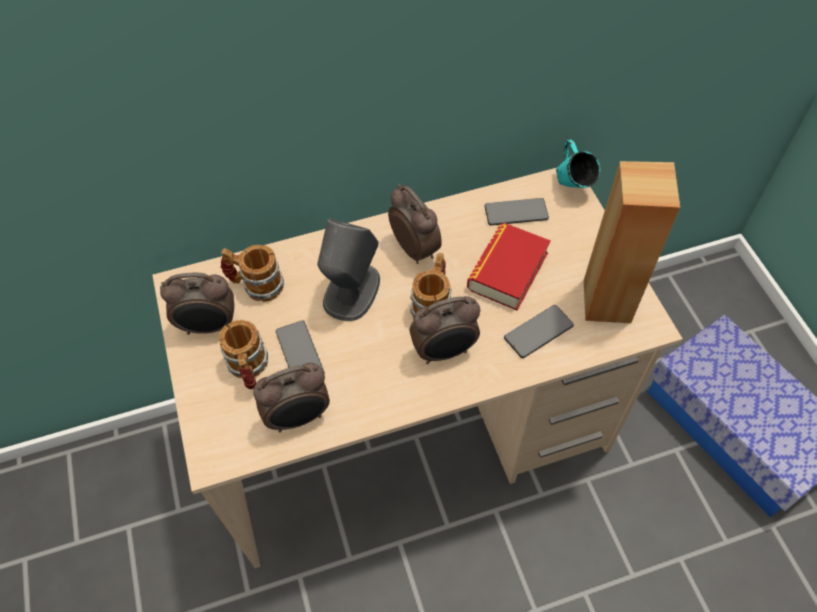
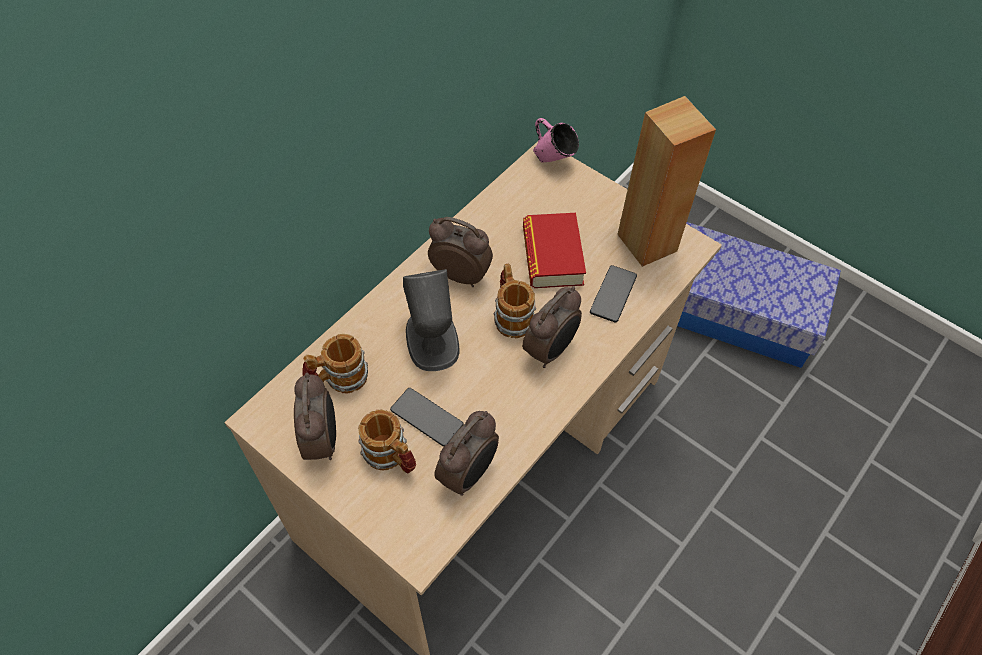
camera: 35 degrees left, 0 degrees up
(209, 326) = (322, 440): alarm clock -> alarm clock turned 60 degrees counterclockwise
(516, 212) = (523, 203): phone -> none
(572, 187) = (553, 160): turquoise mug -> pink mug

